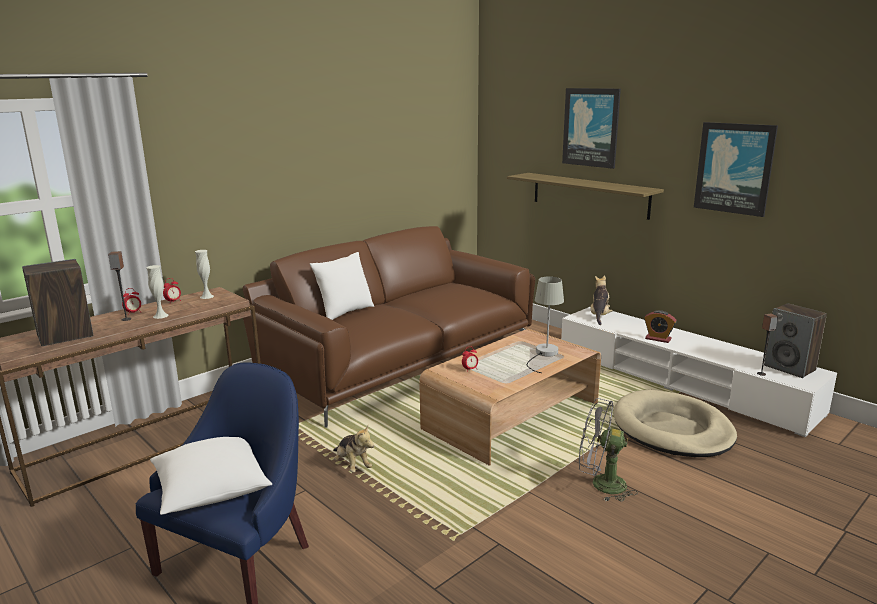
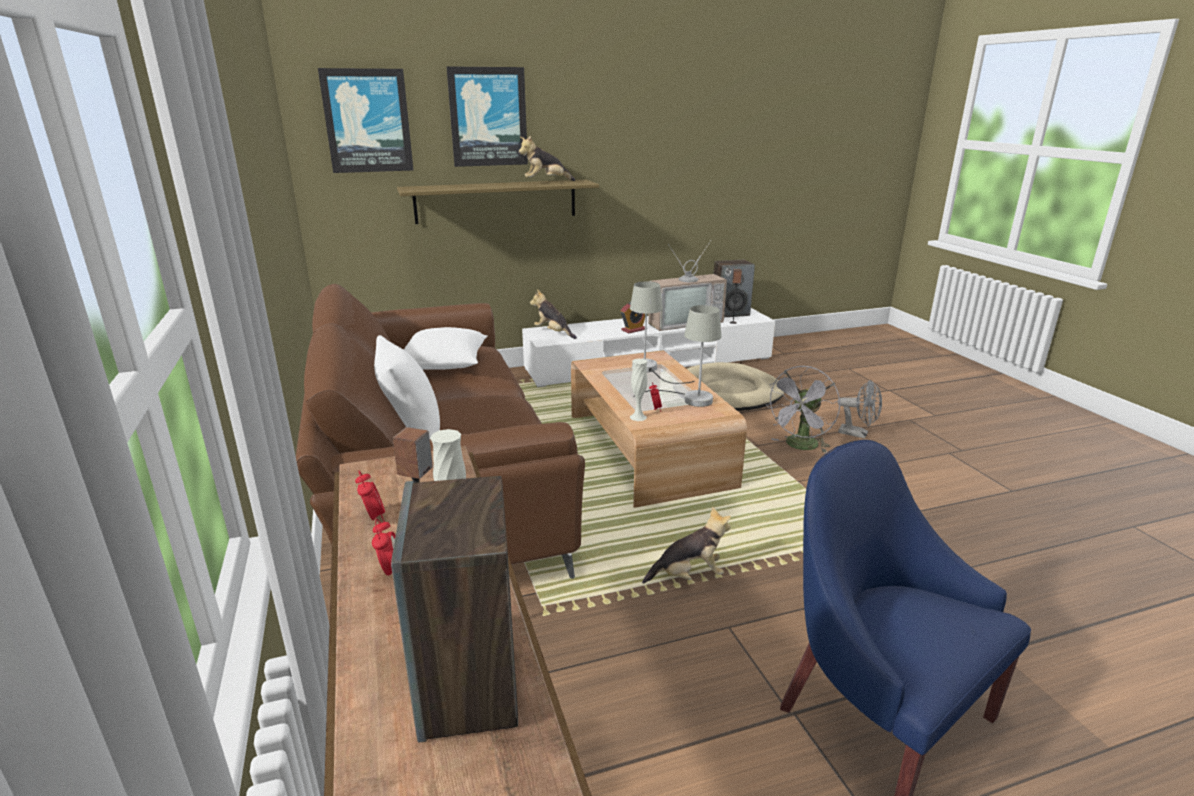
camera: 65 degrees left, 5 degrees up
(207, 296) = (390, 480): white vase -> white vase (638, 417)
(212, 491) = (929, 632): white pillow -> white pillow (445, 365)
(503, 377) = (689, 399): none -> grey table lamp
(618, 185) = (545, 182): none -> plush toy
(675, 517) = (858, 434): none -> grey fan
(719, 353) = (683, 321): none -> television
(734, 168) = (653, 147): picture -> picture (367, 121)

